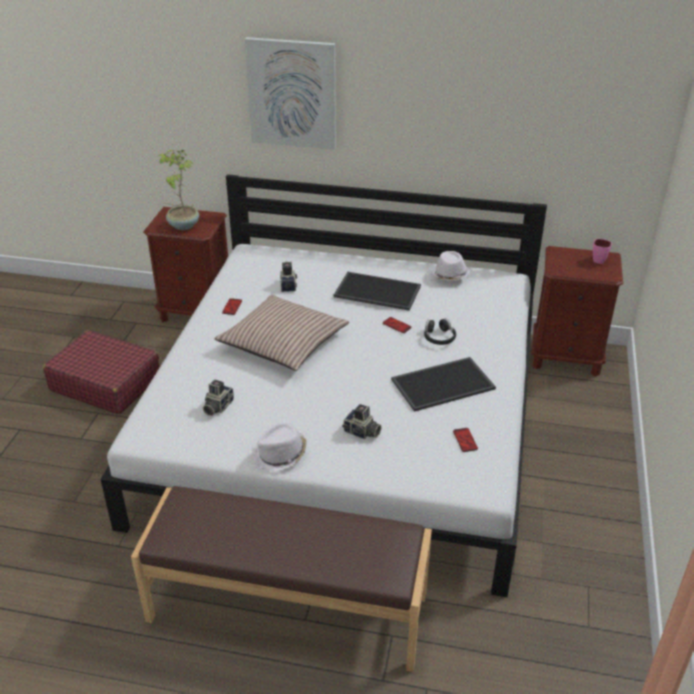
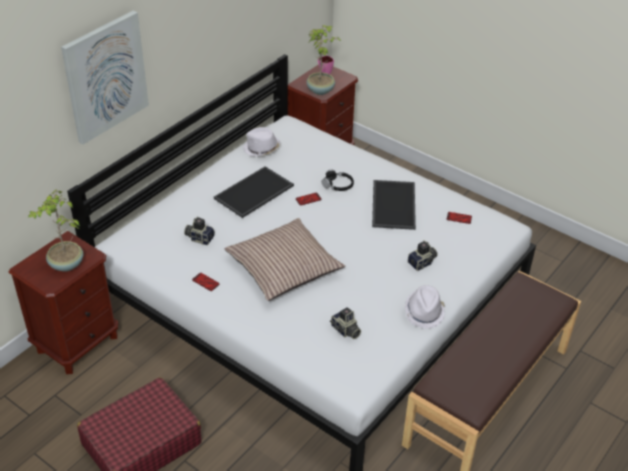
camera: 65 degrees left, 5 degrees up
(564, 267) = (321, 90): none -> potted plant

